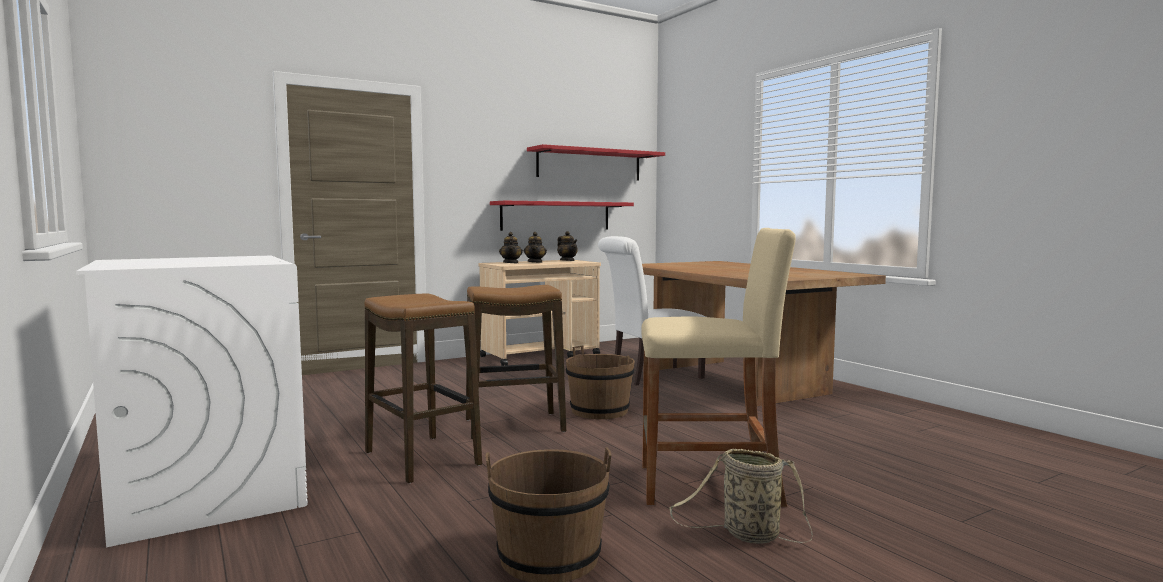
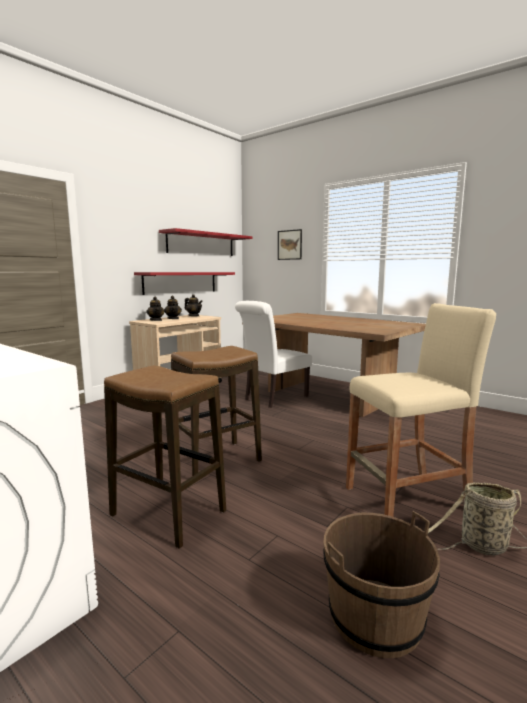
camera: 20 degrees left, 5 degrees up
(599, 411) = (267, 436): brown bucket -> none
(713, 162) = (289, 245): none -> picture

